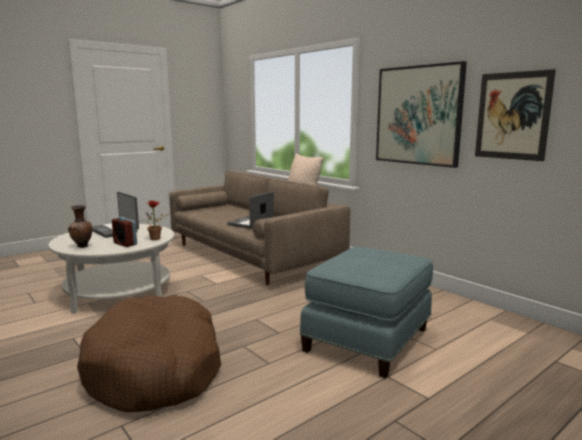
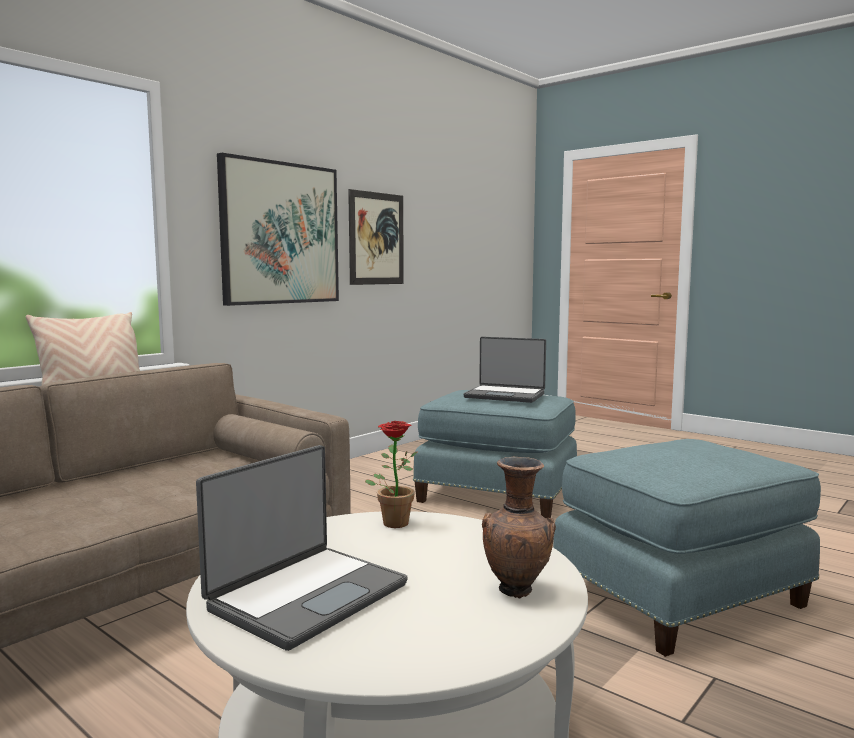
camera: 100 degrees left, 5 degrees down
(125, 244) = (458, 544): alarm clock -> none
(156, 369) = (681, 598): brown dog bed -> blue ottoman
(251, 223) = (165, 485): laptop -> laptop (505, 395)

